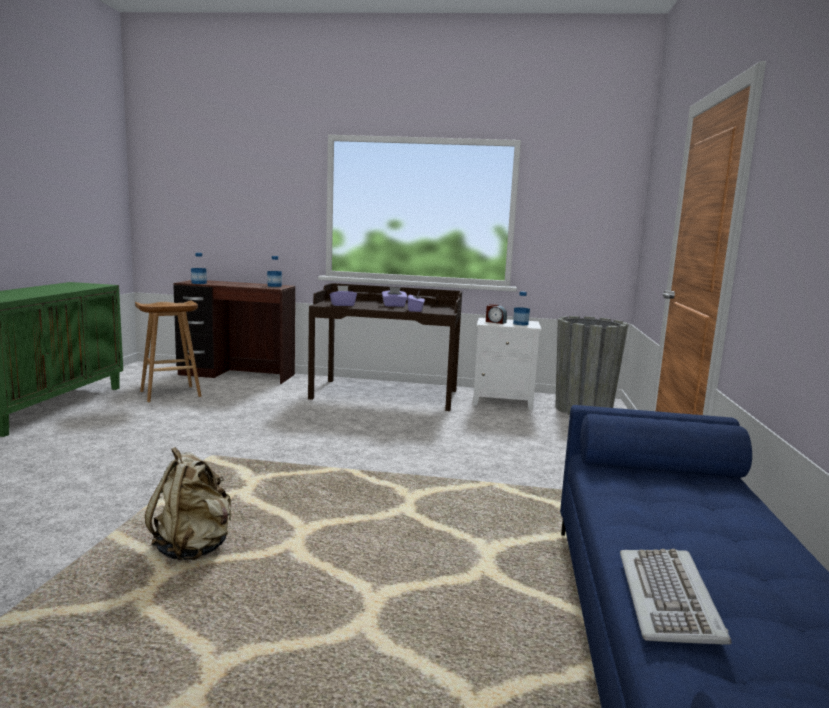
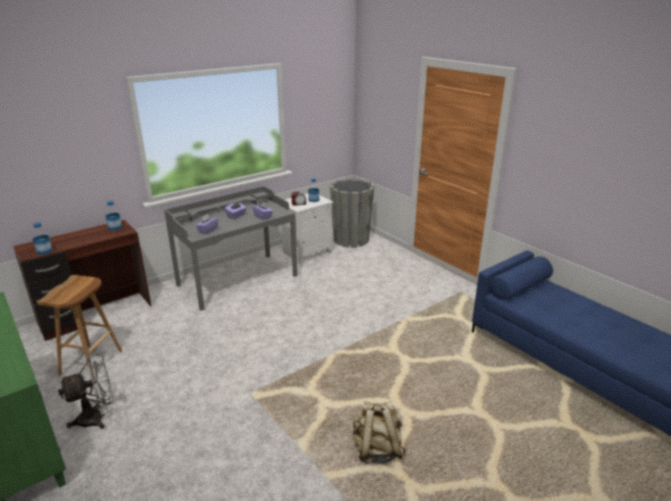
camera: 45 degrees left, 15 degrees up
(100, 418) = (97, 417): none -> grey fan
(385, 394) = (237, 280): brown desk -> grey desk
(669, 599) = (626, 352): keyboard -> none

